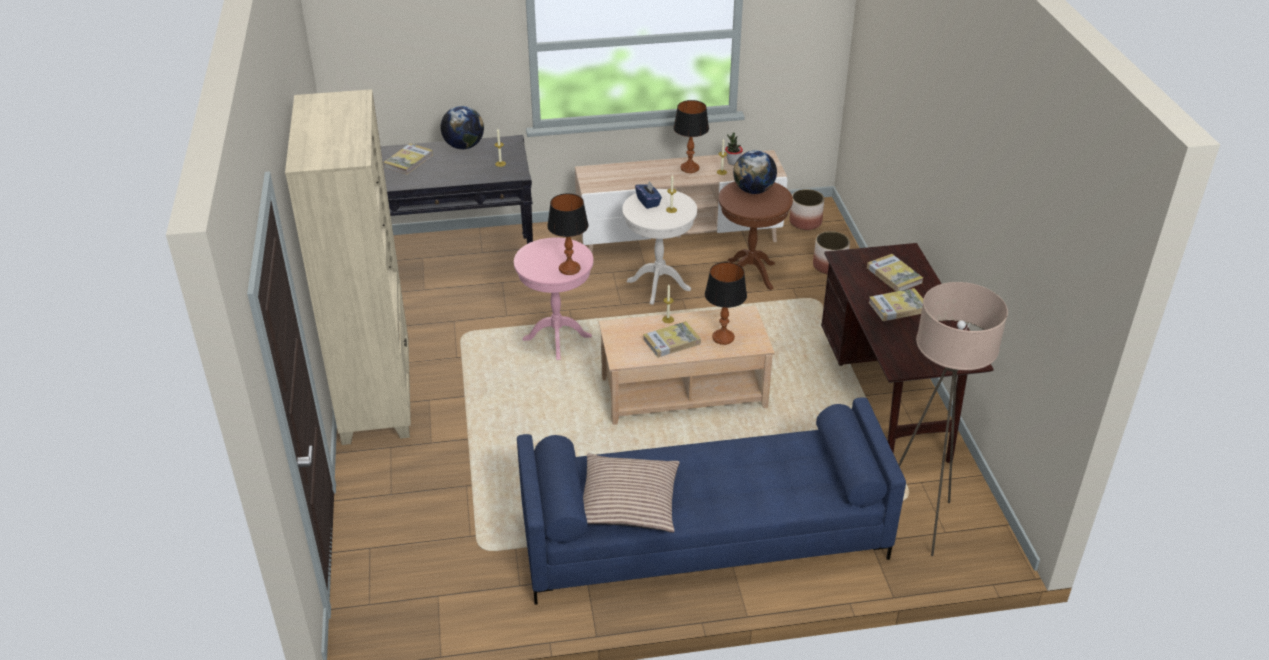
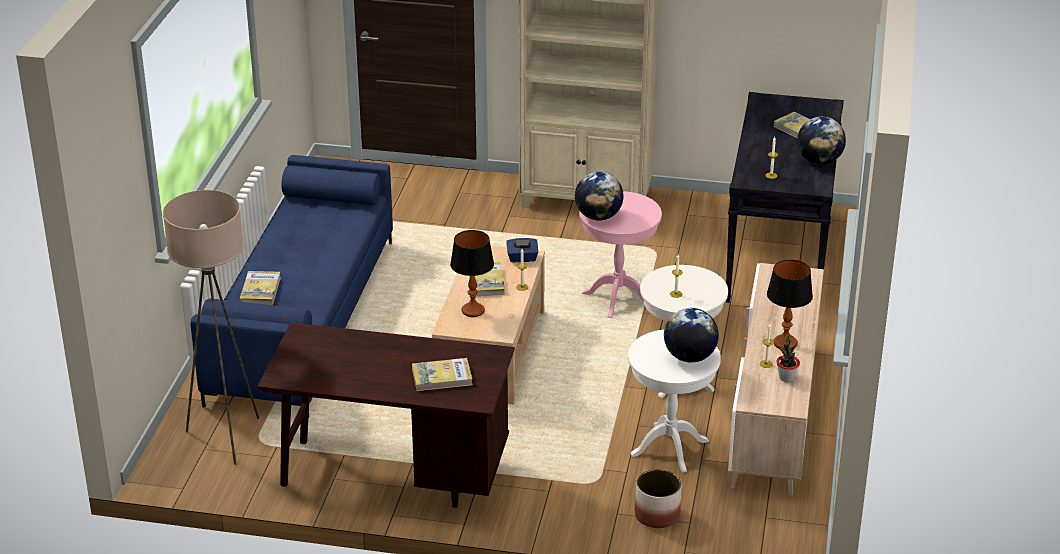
camera: 110 degrees right, 5 degrees down
(569, 268) = (598, 216): table lamp -> globe
(629, 502) = (303, 222): pillow -> none
(648, 202) = (699, 283): blue tissue box -> blue tissue box (522, 258)
(749, 274) = (669, 447): brown side table -> white side table
(805, 222) = (766, 526): planter -> none
(898, 307) = (388, 362): book -> book (260, 290)

